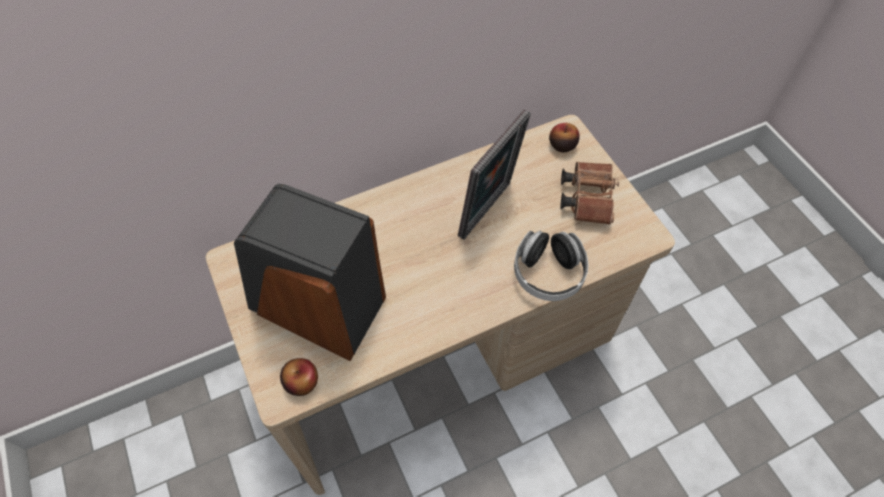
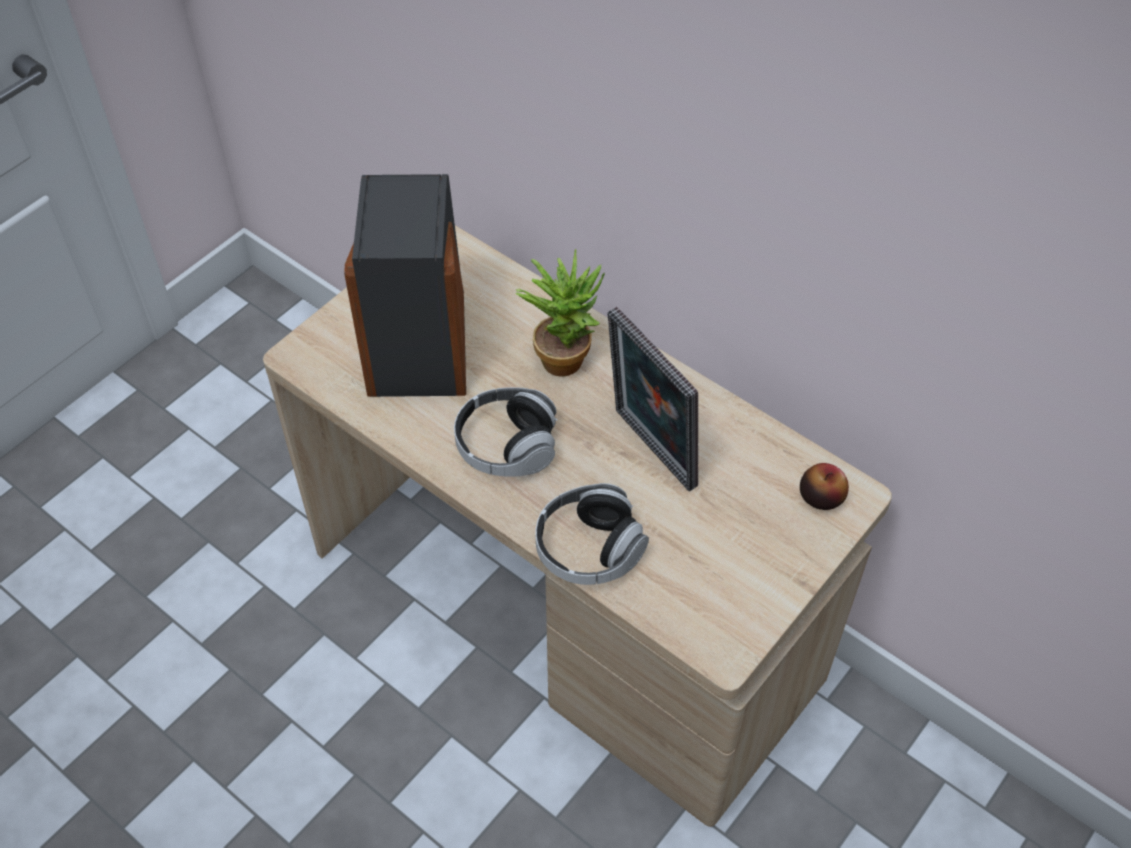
camera: 65 degrees right, 5 degrees down
(301, 382) = (323, 365): apple -> none
(384, 225) = (564, 354): none -> potted plant
(443, 288) = (506, 446): none -> headphones
(488, 212) = (649, 451): picture frame -> picture frame turned 45 degrees clockwise
(586, 197) = (744, 555): brown binoculars -> none

